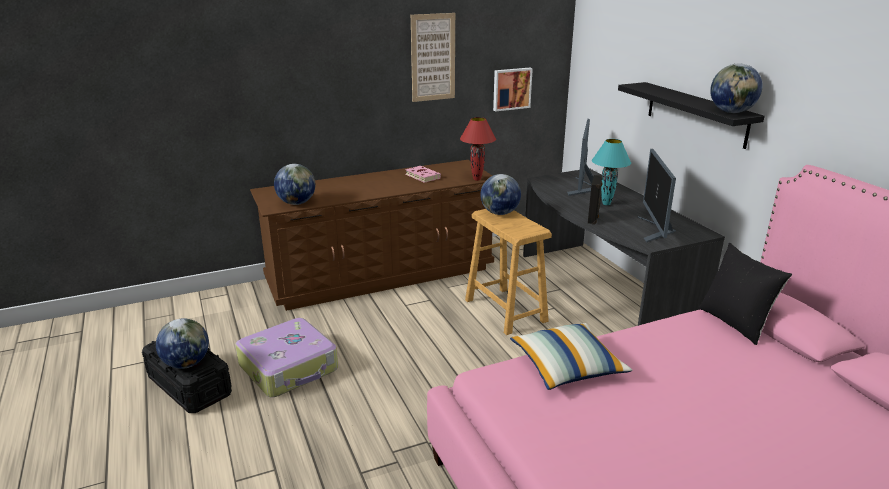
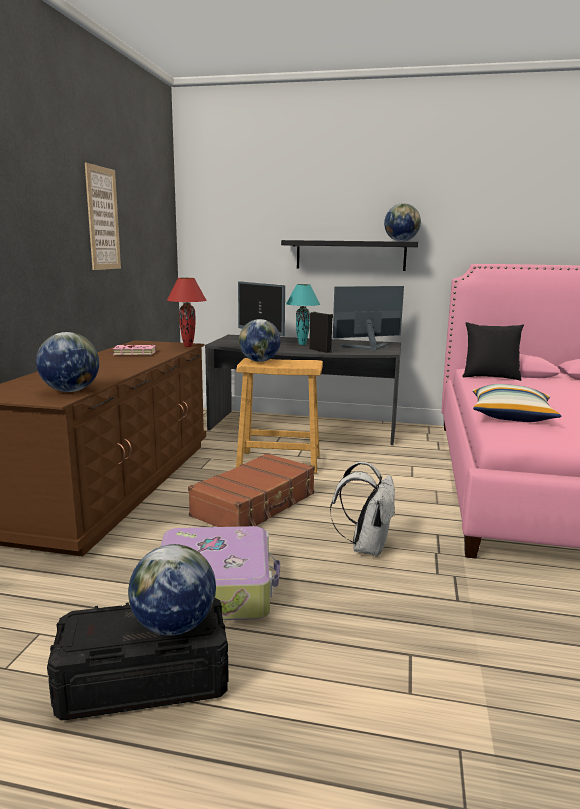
camera: 55 degrees left, 10 degrees down
(401, 405) = (366, 547): none -> white backpack
(414, 334) = (255, 505): none -> brown suitcase
(511, 88) = (151, 263): picture -> none
(655, 231) = (368, 347): monitor -> monitor turned 120 degrees clockwise

